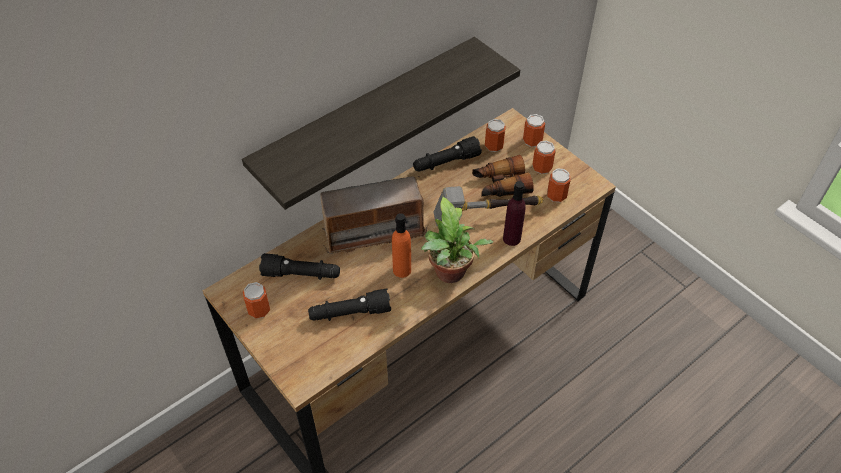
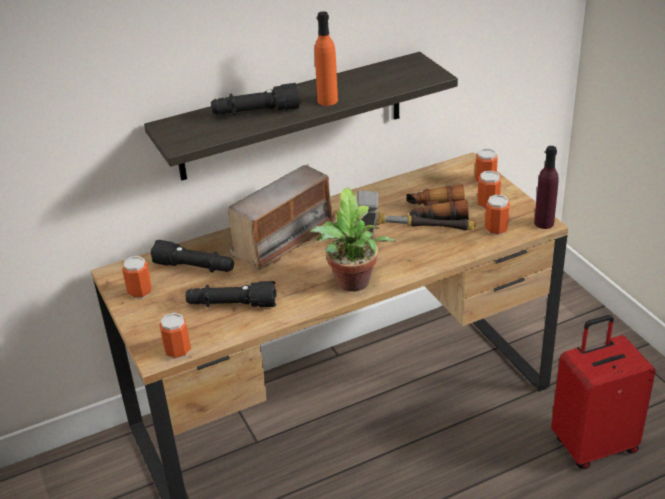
camera: 15 degrees right, 15 degrees down
(374, 231) = (284, 240): radio -> radio turned 45 degrees counterclockwise
(402, 270) = (301, 275): orange bottle -> orange bottle (327, 100)
(446, 163) = (383, 191): black flashlight -> black flashlight (256, 112)
(494, 146) = (440, 181): can -> can (178, 350)
(511, 238) = (432, 260): purple bottle -> purple bottle (544, 223)
(630, 345) = (593, 444): none -> red suitcase

